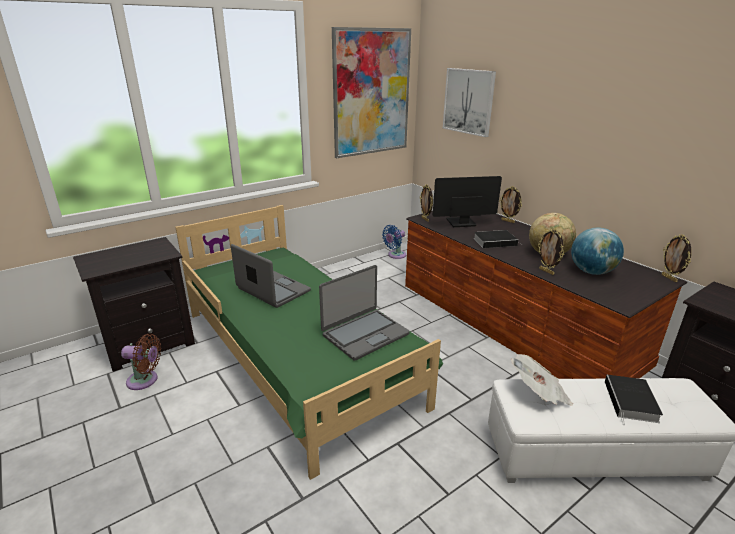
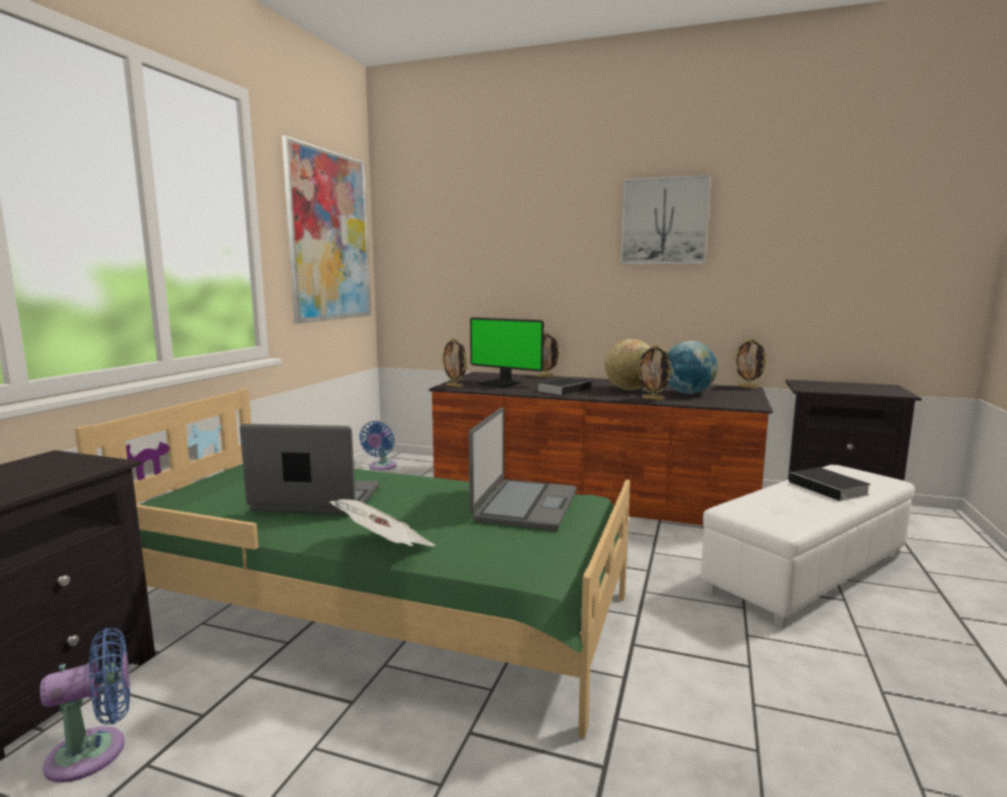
camera: 35 degrees left, 15 degrees down
(145, 380) = (95, 752): brown fan -> blue fan
(461, 223) = (501, 384): monitor -> monitor turned 105 degrees counterclockwise
(468, 101) = (460, 245): picture -> picture (664, 221)
(539, 393) = (760, 505): newspaper -> newspaper (385, 548)

